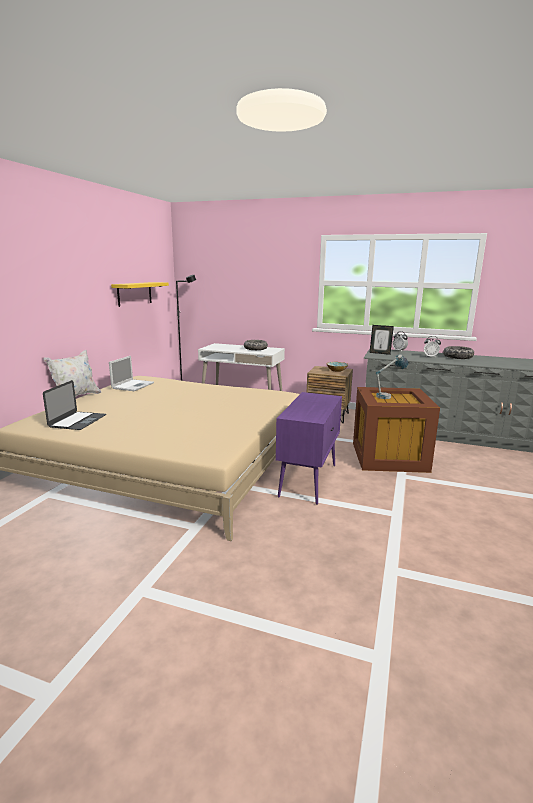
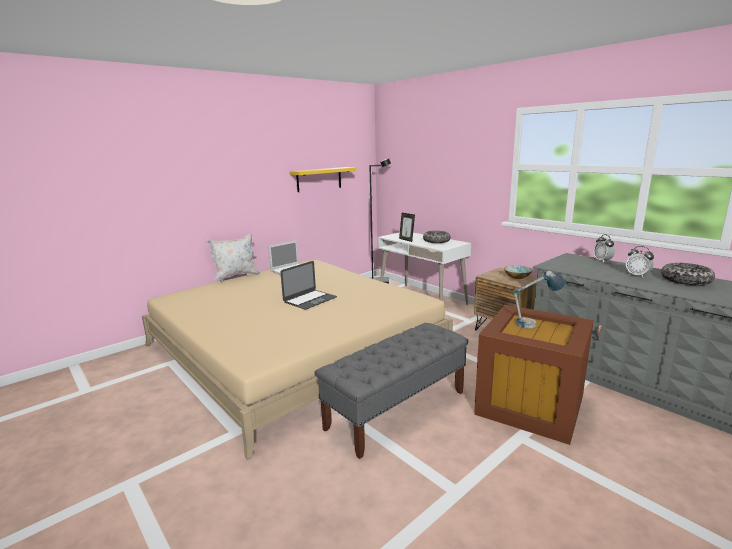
camera: 30 degrees right, 0 degrees up
(78, 421) = (205, 301): laptop -> laptop (310, 300)
(308, 480) = (397, 409): purple cabinet -> grey bench
(380, 353) = (566, 262): picture frame -> picture frame (406, 240)

